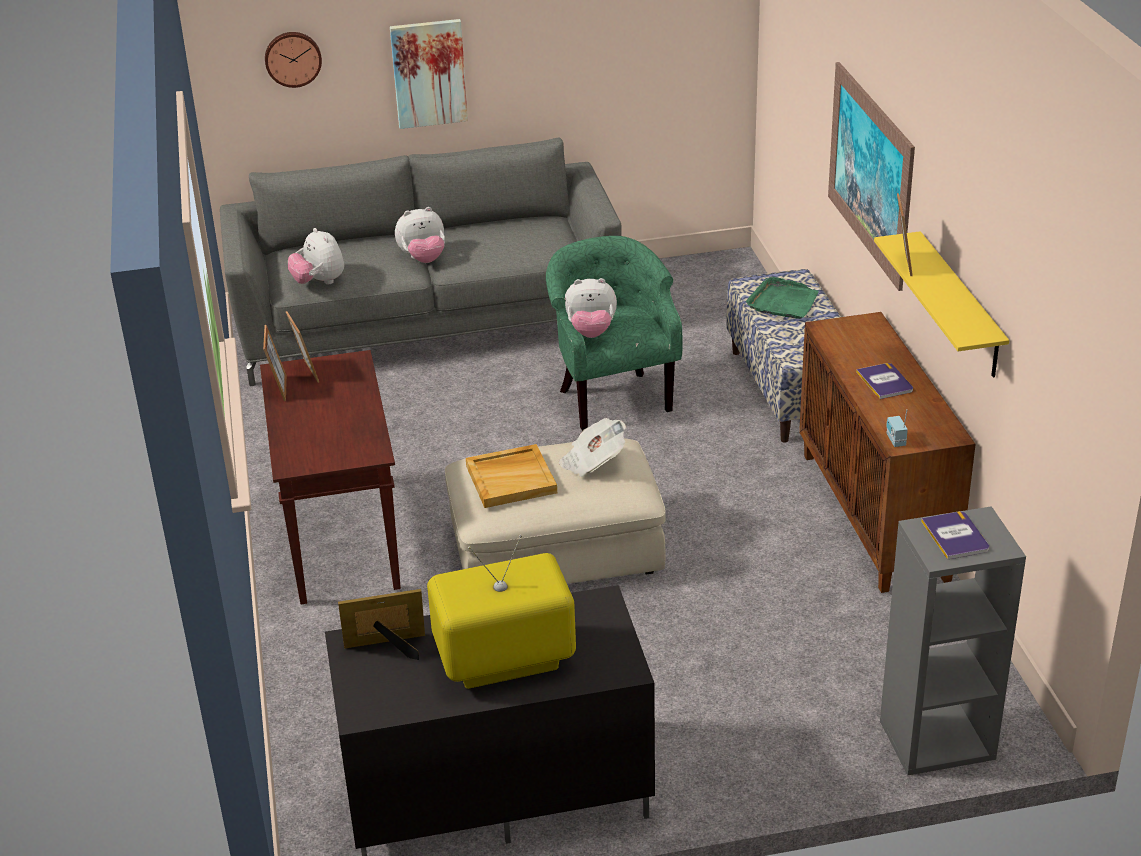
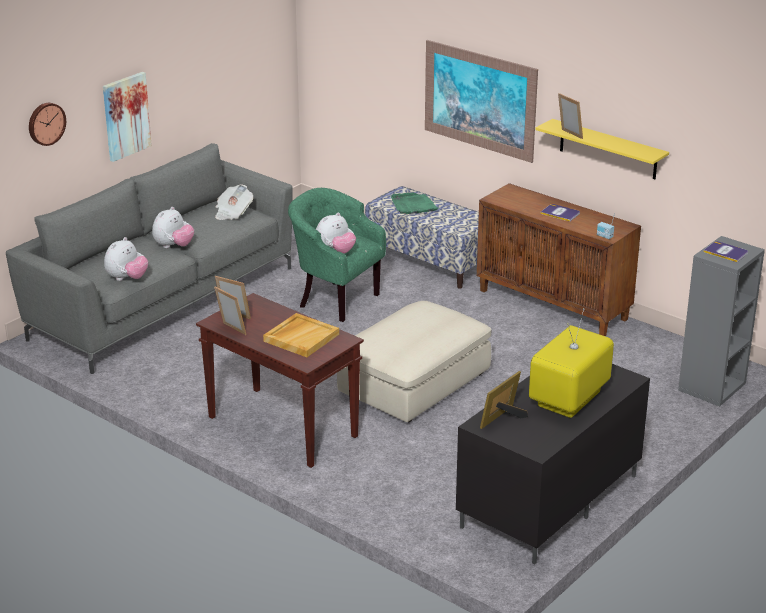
camera: 40 degrees left, 5 degrees down
(319, 282) = (127, 278): plush toy -> plush toy turned 75 degrees counterclockwise
(511, 479) = (397, 338): beige tray -> beige tray (301, 337)
(592, 462) = (428, 315): newspaper -> newspaper (233, 213)

